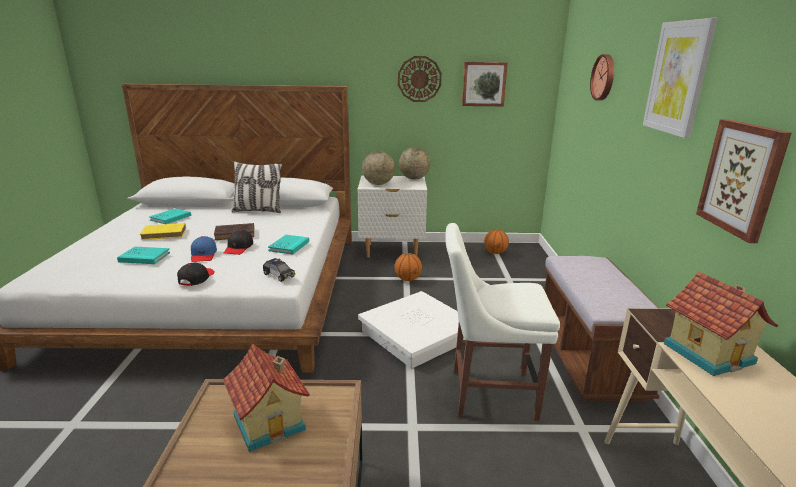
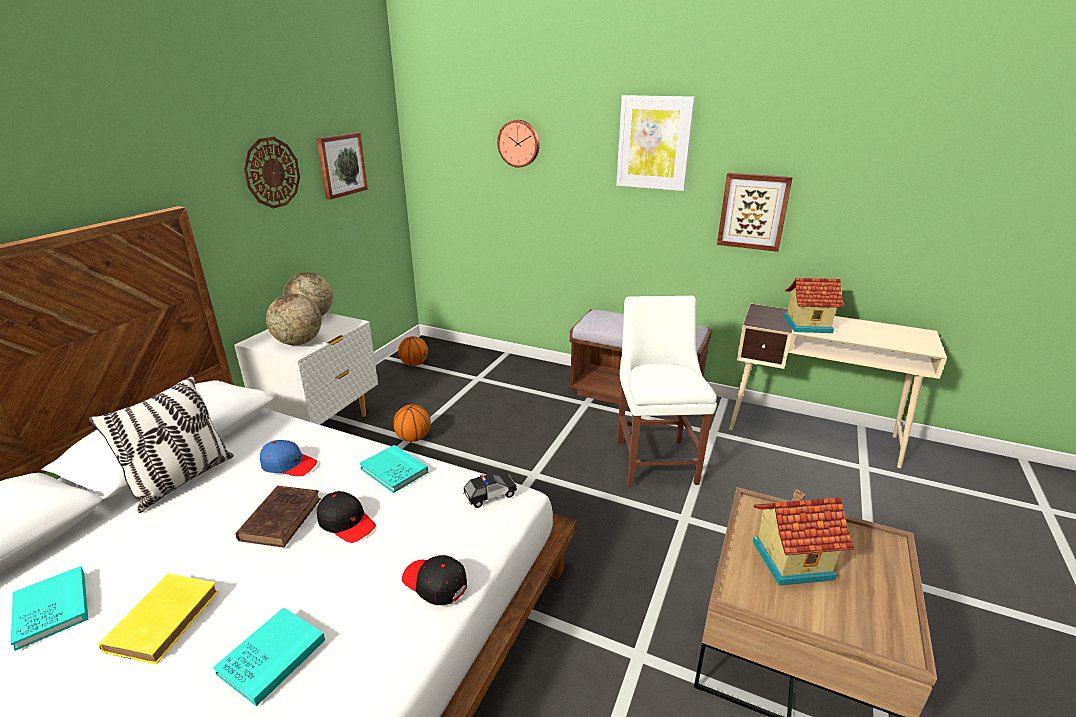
camera: 65 degrees left, 5 degrees up
(203, 255) = (337, 568): blue cap -> blue cap (289, 464)
(417, 335) = (539, 469): white storage box -> none
(487, 393) = (655, 459): white chair -> white chair turned 150 degrees clockwise

